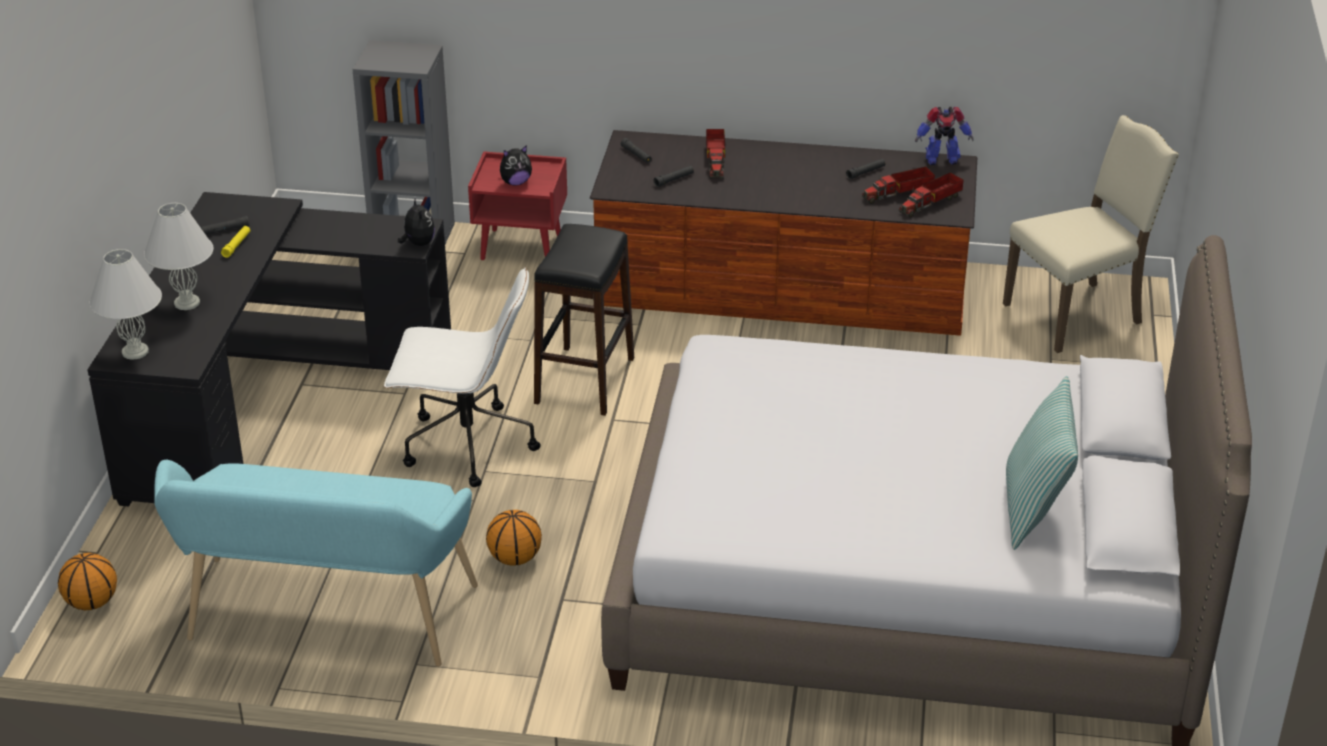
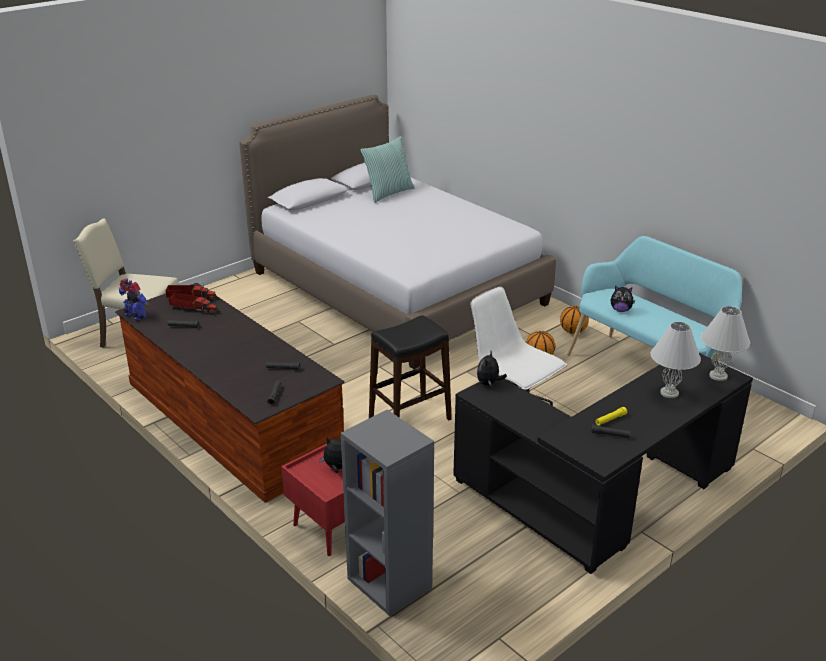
camera: 140 degrees left, 5 degrees down
(91, 602) = (764, 425): basketball -> basketball (573, 332)
(370, 490) = (620, 310): none -> plush toy
(715, 161) = (240, 369): toy truck -> none

